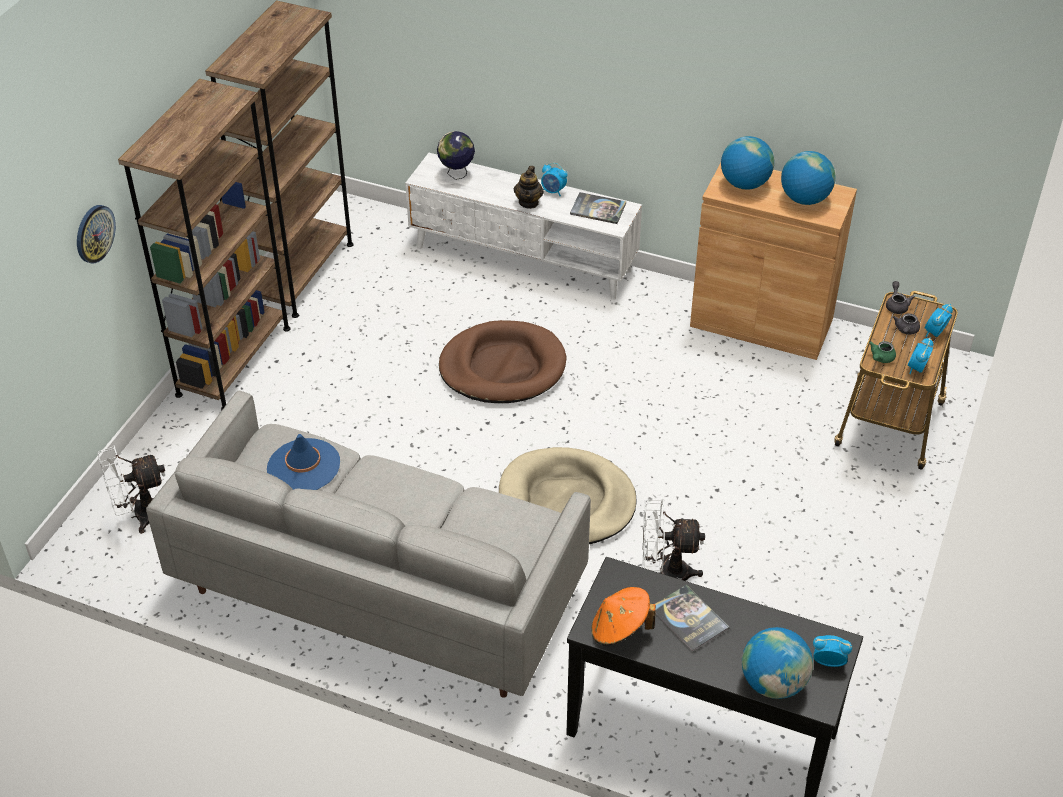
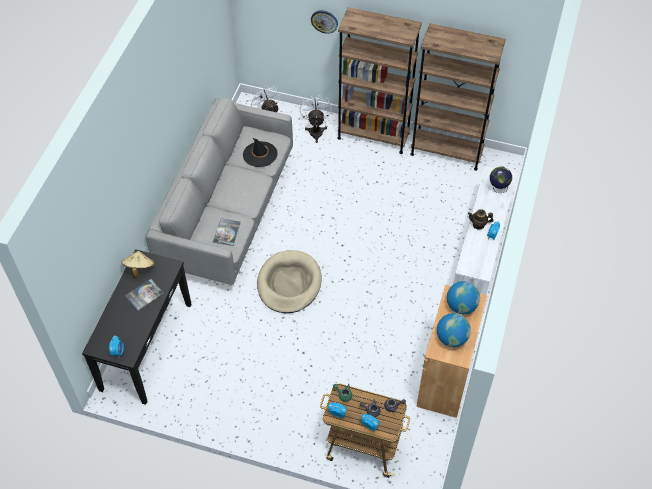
camera: 85 degrees right, 10 degrees up
(303, 466) = (260, 154): blue hat -> black hat
(502, 367) = (386, 248): brown dog bed -> none
(598, 209) = (479, 259): book -> book (226, 232)
(620, 629) = (139, 268): orange hat -> beige hat
(665, 574) = (243, 329): white fan -> white fan (316, 130)
(773, 683) = (106, 329): globe -> none

